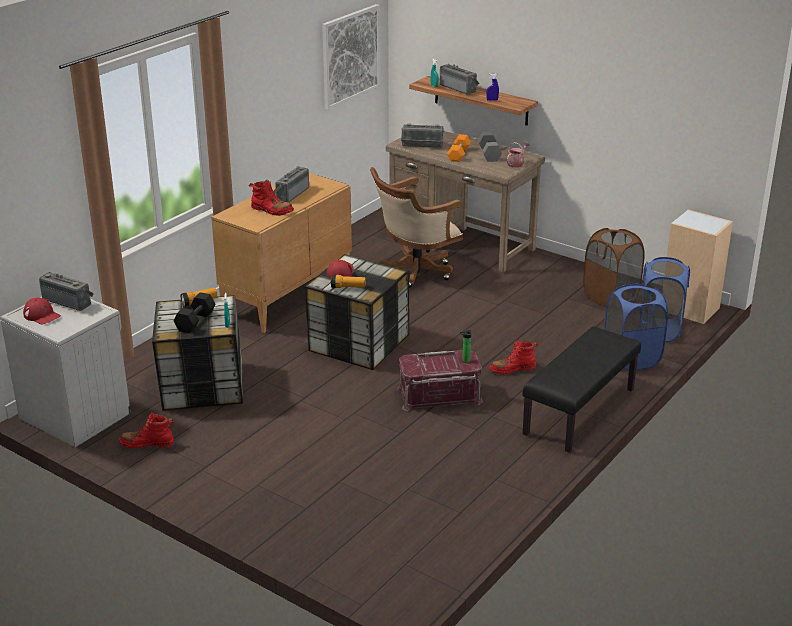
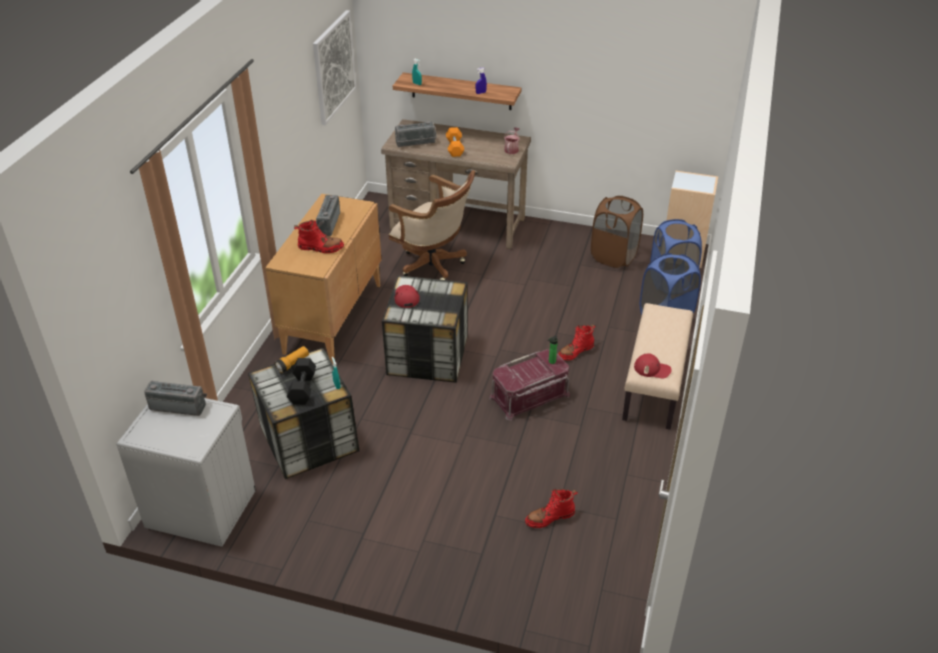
camera: 20 degrees left, 10 degrees up
(42, 315) = (161, 431): red cap -> red cap (652, 369)
(147, 443) = (292, 522): red boot -> red boot (549, 517)
(348, 287) = (423, 313): flashlight -> none
(414, 273) = (434, 265): office chair -> office chair turned 90 degrees counterclockwise
(459, 88) = (441, 83): radio -> none
(488, 154) = (481, 142): grey dumbbell -> none
(580, 412) = (655, 384): black bench -> beige bench

